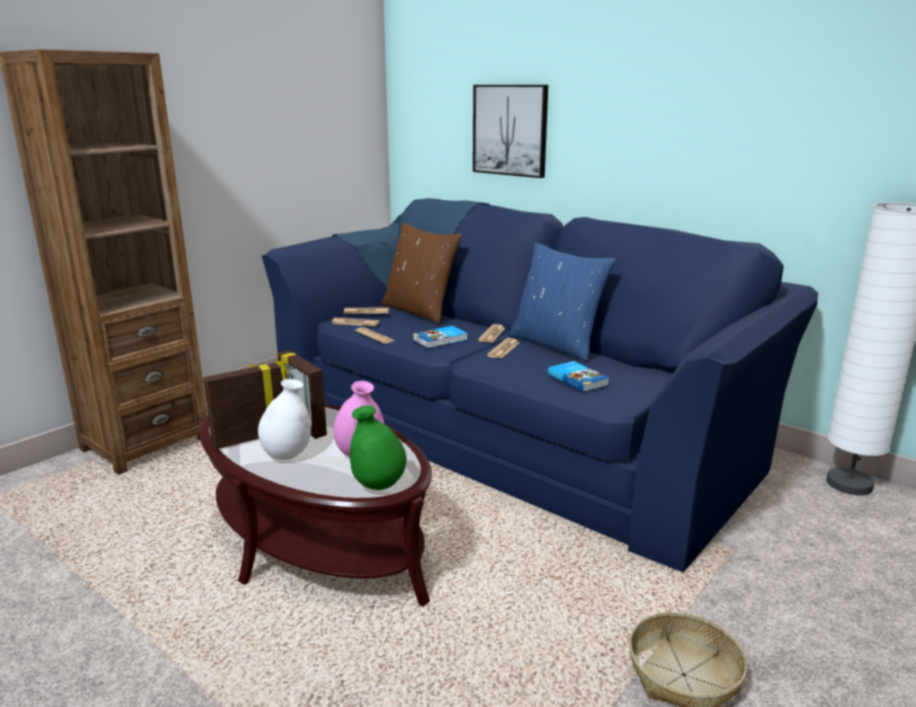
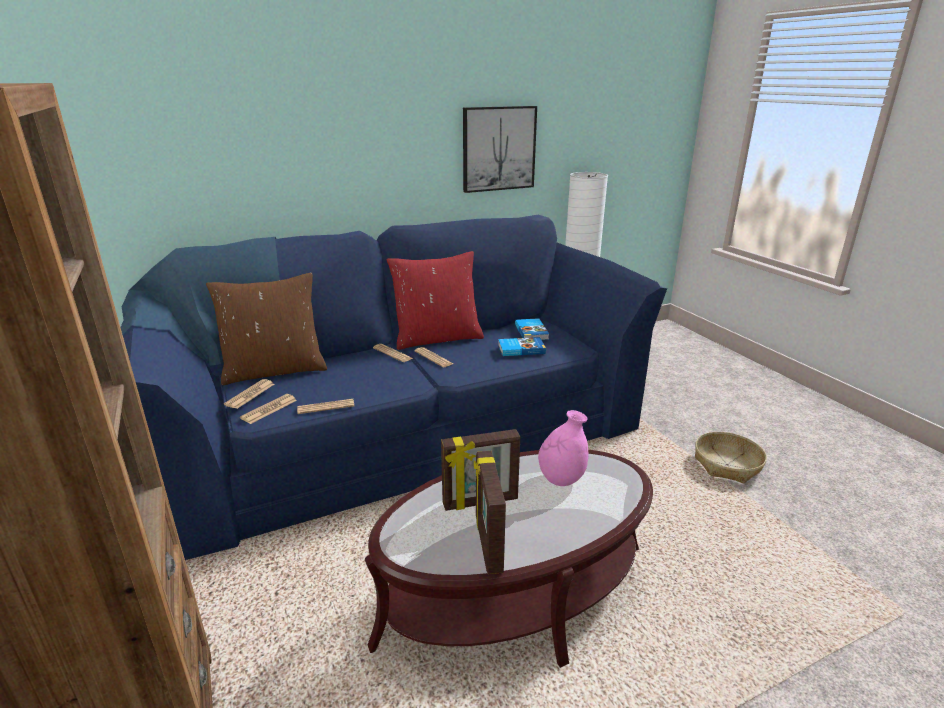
camera: 65 degrees left, 5 degrees up
(287, 455) = (541, 523): white vase -> none
(379, 485) = (625, 481): green vase -> none
(441, 340) = (379, 377): book -> book (532, 332)
(510, 130) = (252, 155): picture -> picture (498, 149)
(556, 345) = (437, 338): blue pillow -> red pillow

